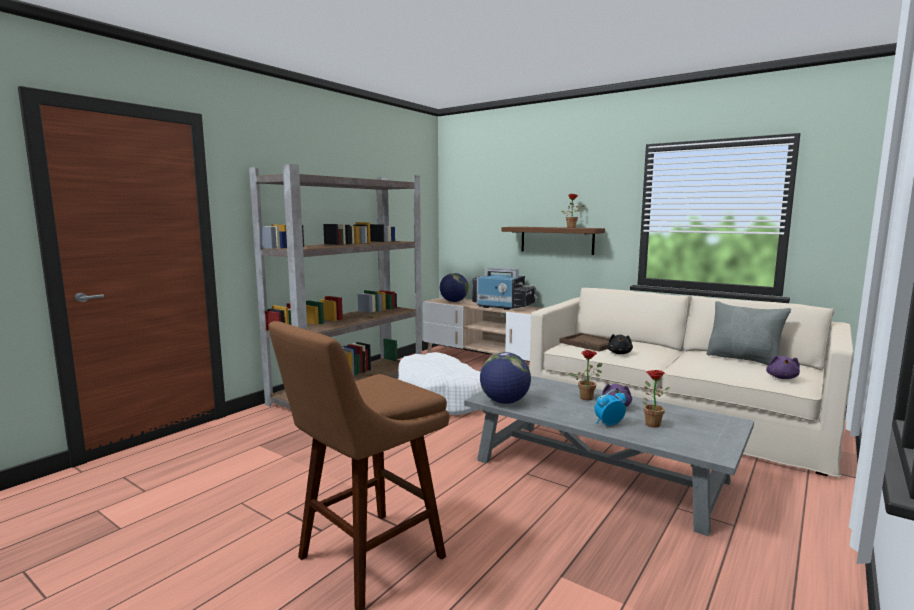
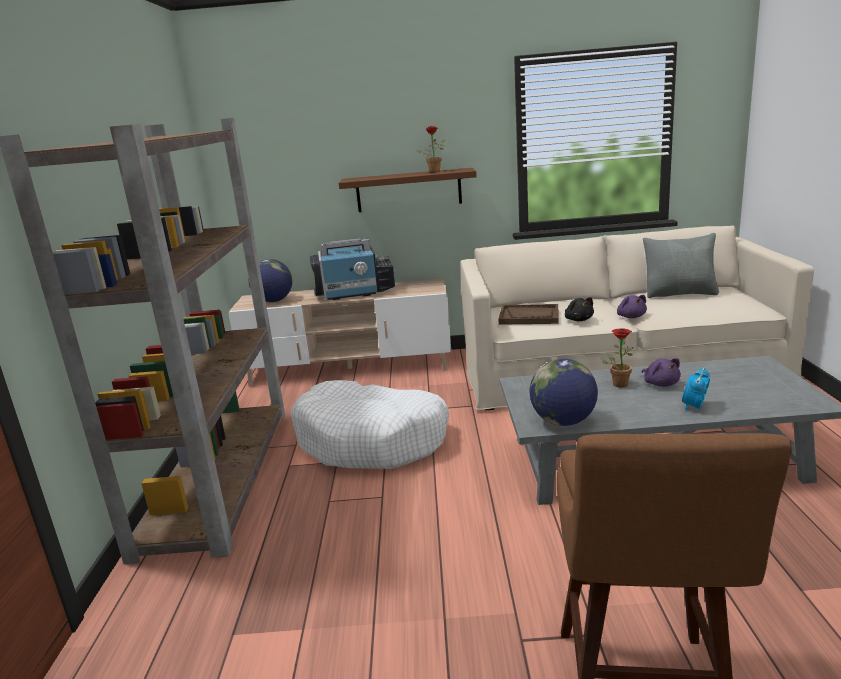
camera: 35 degrees left, 10 degrees up
(650, 423) = (719, 391): potted plant -> none
(782, 378) = (740, 305): purple plush toy -> purple plush toy (630, 316)

